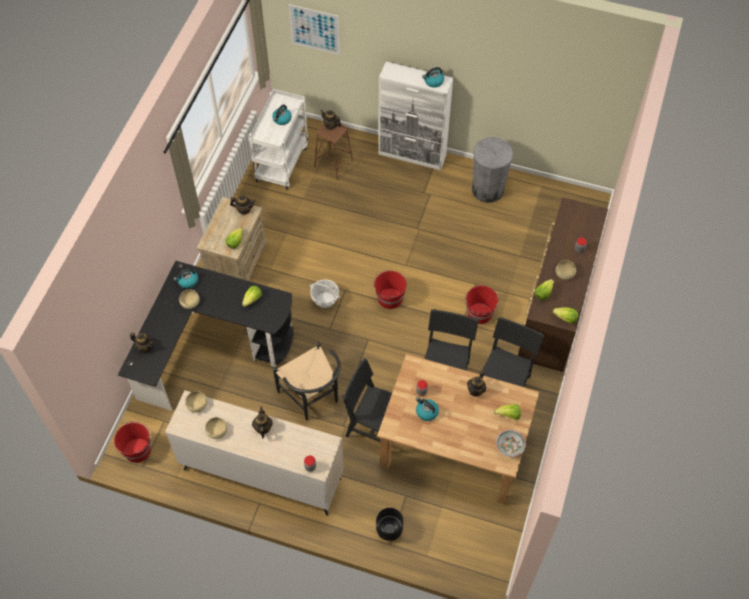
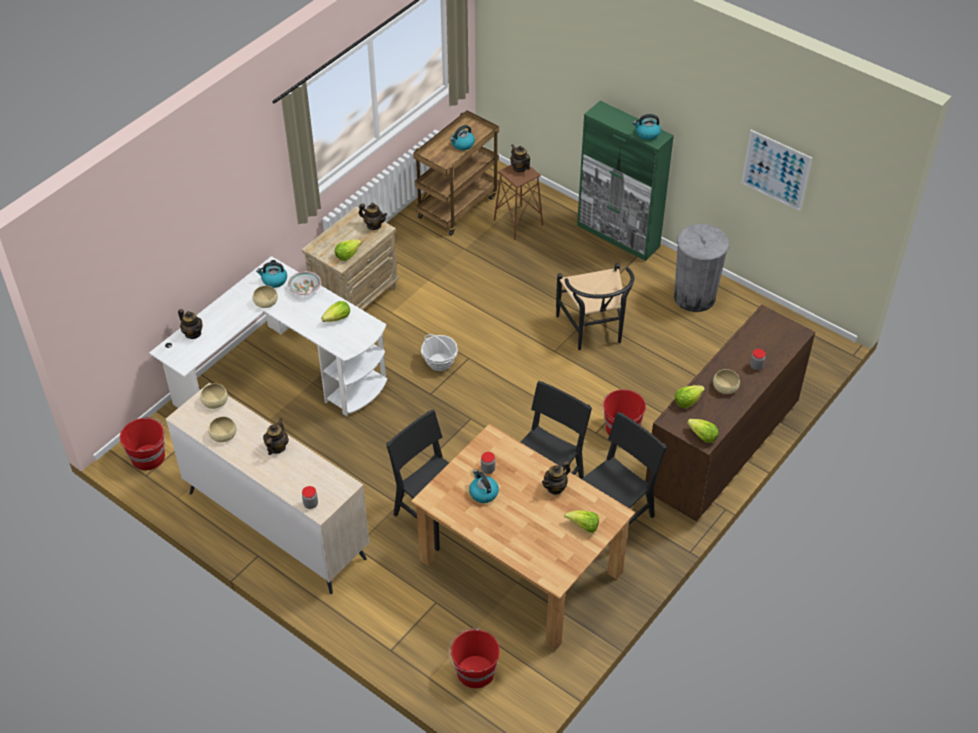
camera: 20 degrees right, 10 degrees down
(210, 347) = (283, 374): black desk -> white desk
(281, 162) = (457, 206): white cart -> brown cart
(313, 398) = (375, 462): black chair -> black chair (593, 332)
(315, 29) = (527, 45): picture -> picture (776, 170)
(389, 298) = (517, 381): red bucket -> red bucket (474, 671)
(389, 529) = (397, 633): black planter -> none
(412, 154) = (618, 236): white cabinet -> green cabinet
(509, 446) = (568, 561): bowl -> bowl (305, 289)

